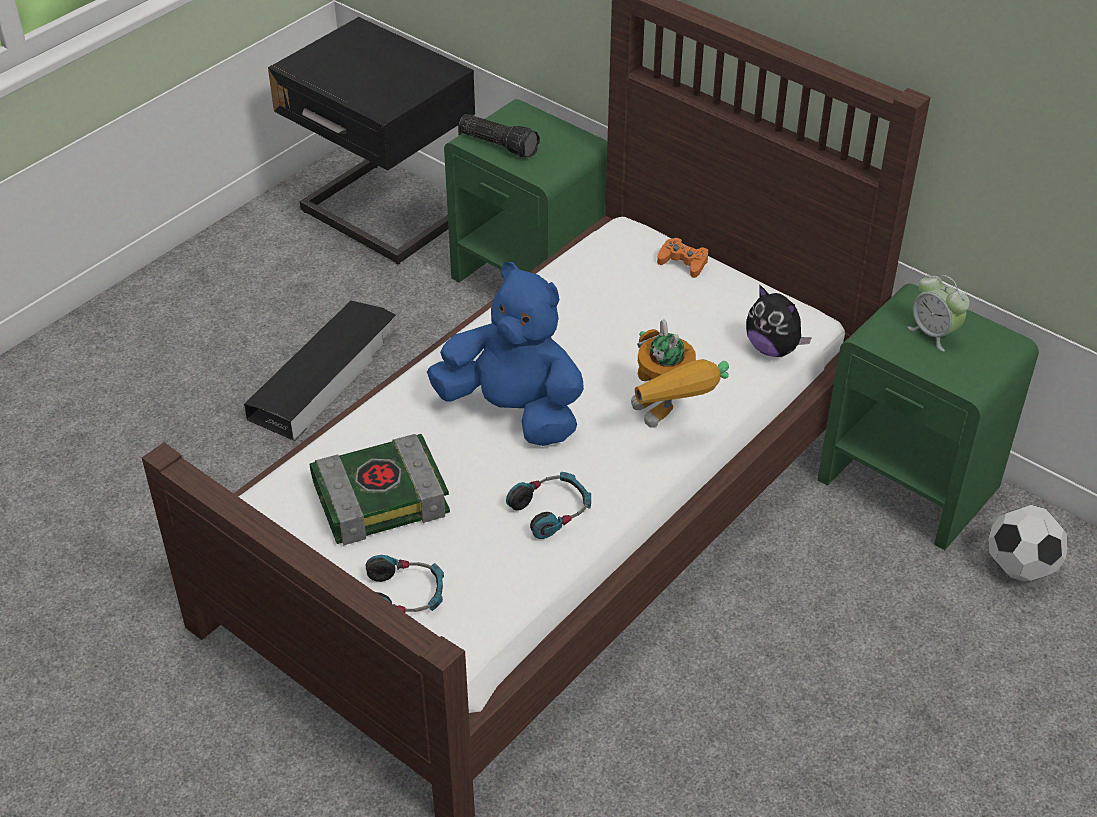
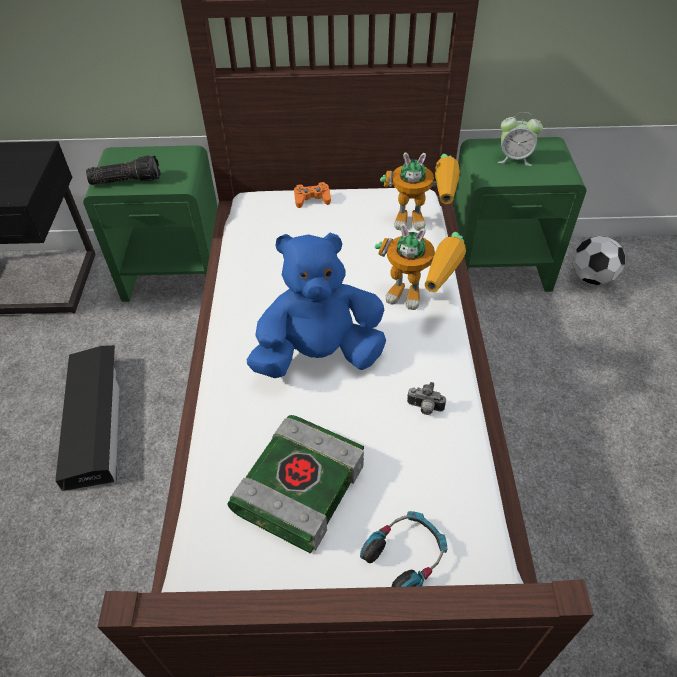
camera: 40 degrees left, 5 degrees up
(551, 510) = (424, 408): headphones -> camera
(773, 348) = (422, 220): plush toy -> toy robot

